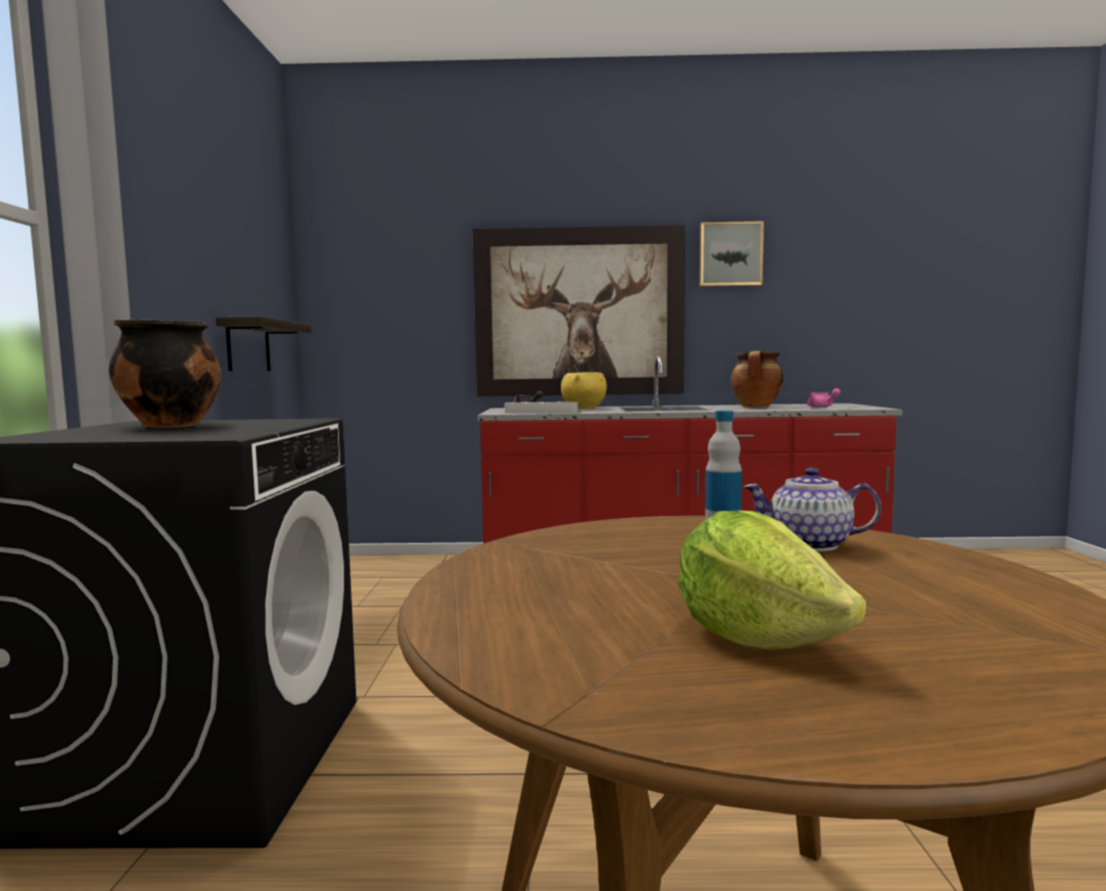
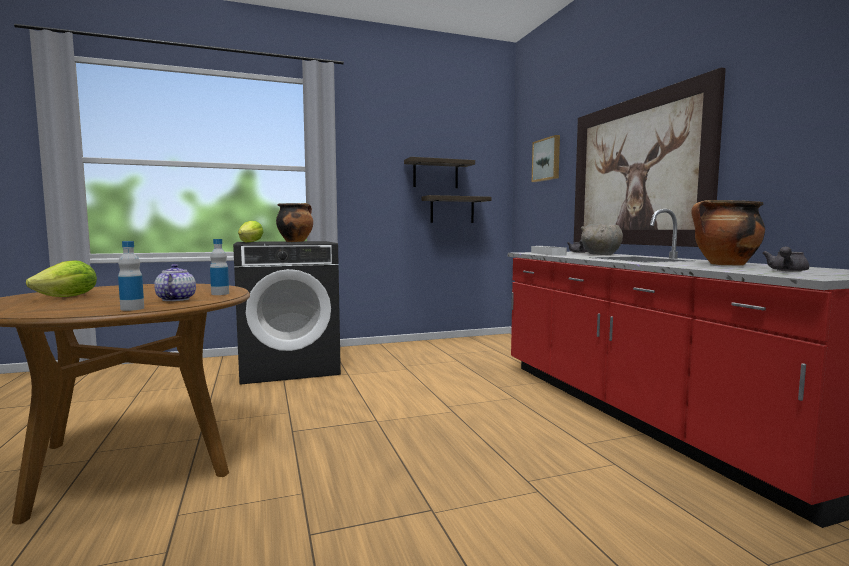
camera: 70 degrees right, 0 degrees up
(120, 436) = (251, 242): none -> lettuce
(227, 274) = (435, 174): none -> shelf
(584, 408) = (601, 255): yellow bowl -> grey bowl
(730, 254) = (773, 86): picture -> picture (547, 159)
(822, 407) = (786, 271): pink teapot -> grey teapot
(953, 559) = (132, 309): none -> bottle

